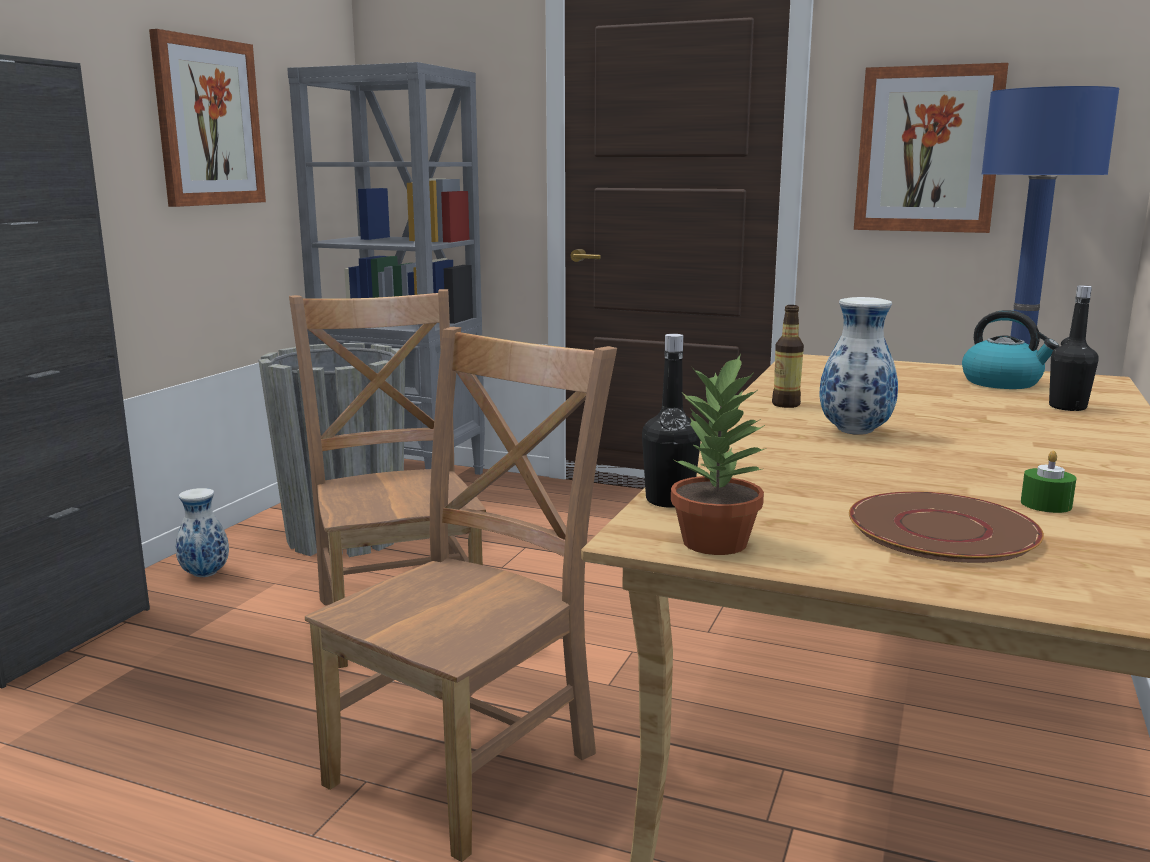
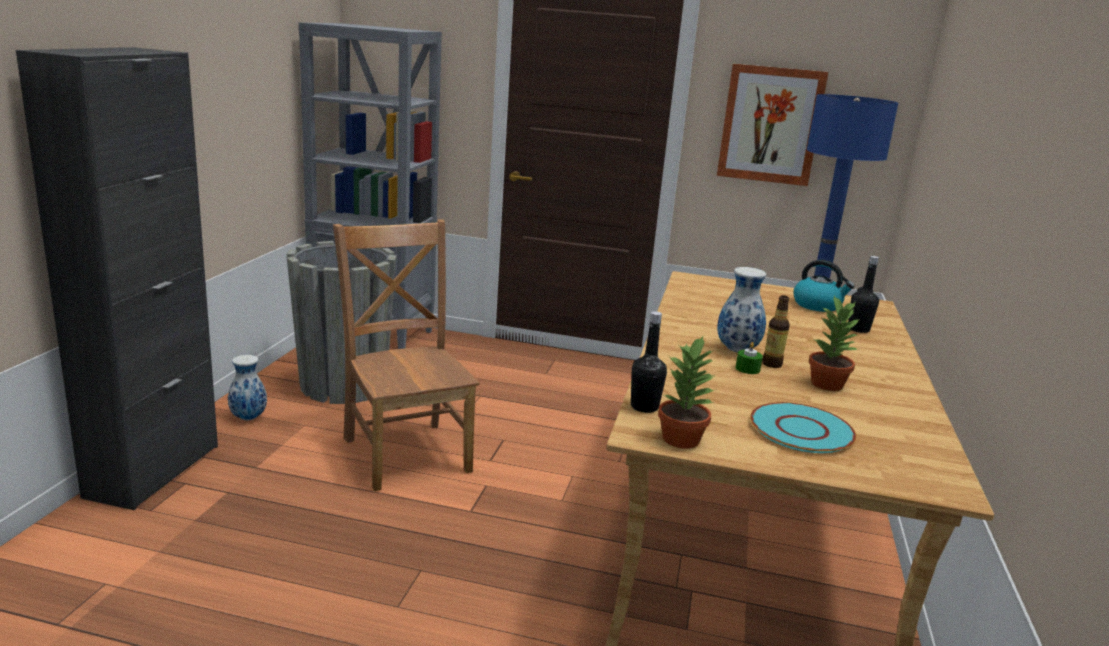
camera: 10 degrees left, 5 degrees up
(208, 122) = (246, 71): picture -> none
(470, 763) = (485, 556): brown chair -> none
(786, 404) = (689, 323): bottle -> bottle (772, 364)
(942, 530) = (801, 430): brown plate -> turquoise plate
(1002, 471) = (827, 384): none -> potted plant
(1046, 504) = (854, 410): green candle -> green candle (747, 369)

